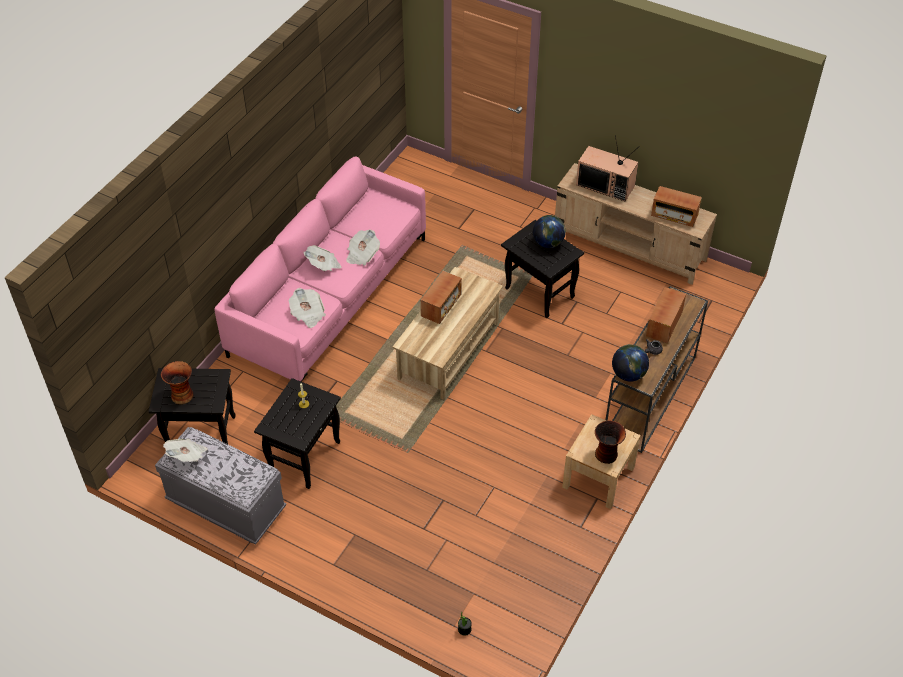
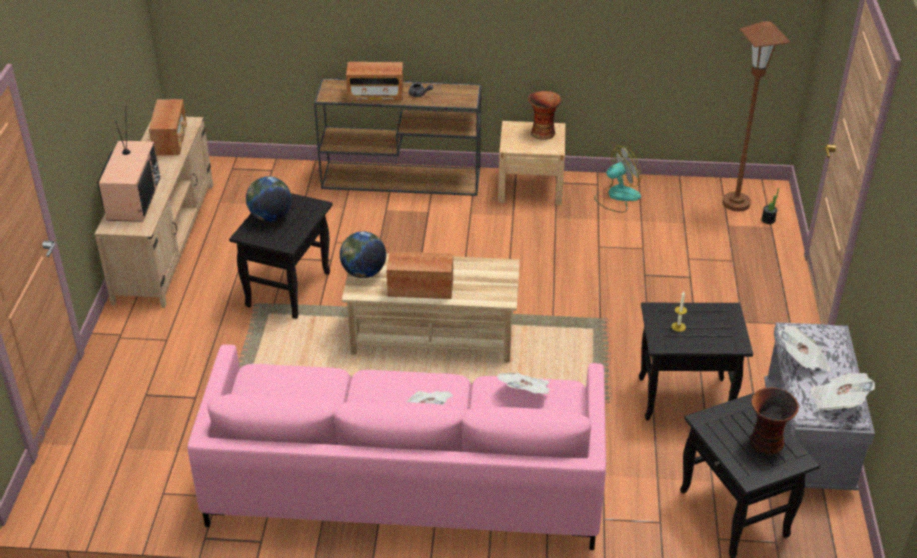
camera: 115 degrees left, 10 degrees down
(362, 255) = (378, 381): newspaper -> newspaper (802, 360)
(501, 618) = (735, 203): none -> brown floor lamp
(555, 532) = (617, 196): none -> fan
(628, 374) = (463, 101): globe -> globe (363, 273)

